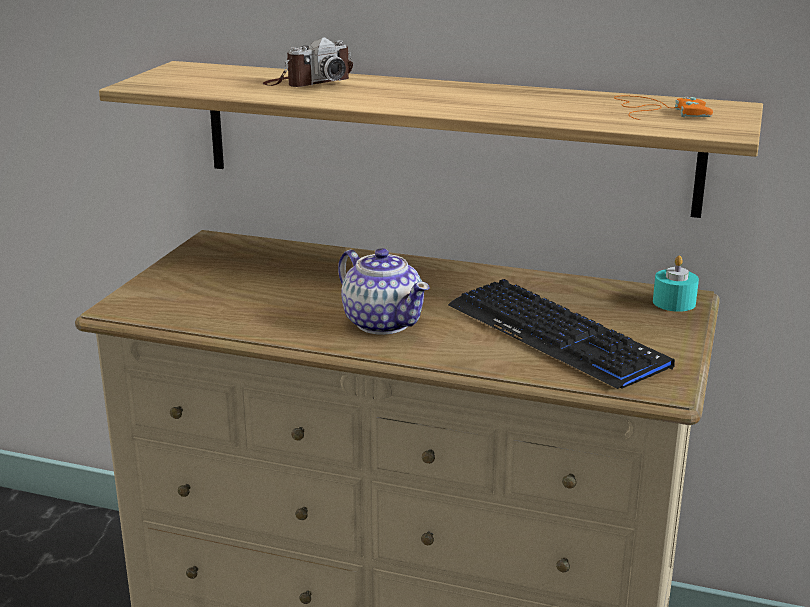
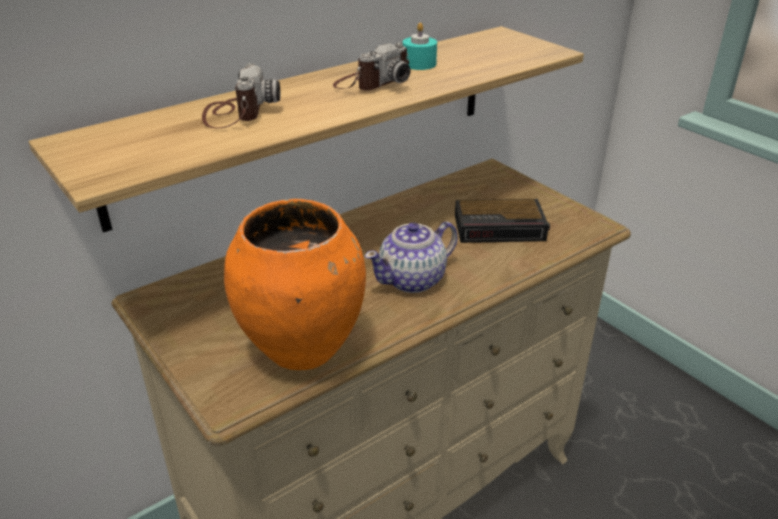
camera: 55 degrees left, 10 degrees up
(214, 311) = (303, 349): none -> orange vase
(383, 322) = (413, 280): teapot -> teapot turned 150 degrees clockwise
(461, 98) = (372, 82): none -> camera
(555, 336) = (501, 228): keyboard -> alarm clock
(656, 111) = (487, 50): orange game controller -> none
(674, 302) = (495, 174): turquoise candle -> turquoise candle (419, 64)

